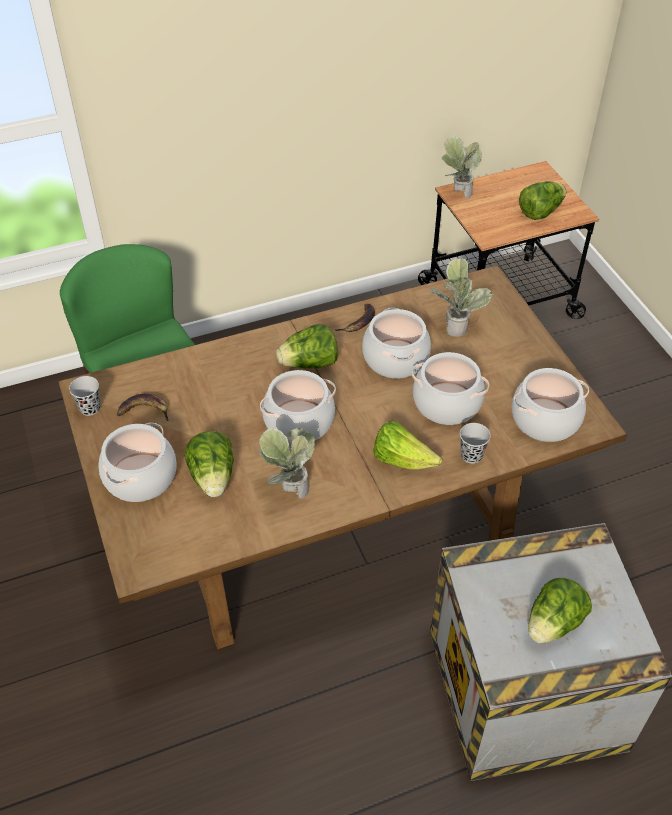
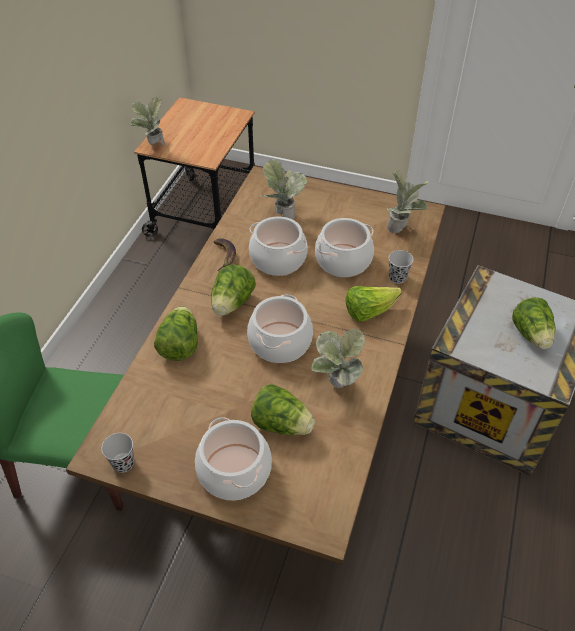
camera: 50 degrees left, 0 degrees up
(144, 410) = (168, 427): banana -> none
(540, 212) = (218, 127): lettuce -> lettuce (180, 345)
(545, 419) = (401, 228): cooking pot -> potted plant

